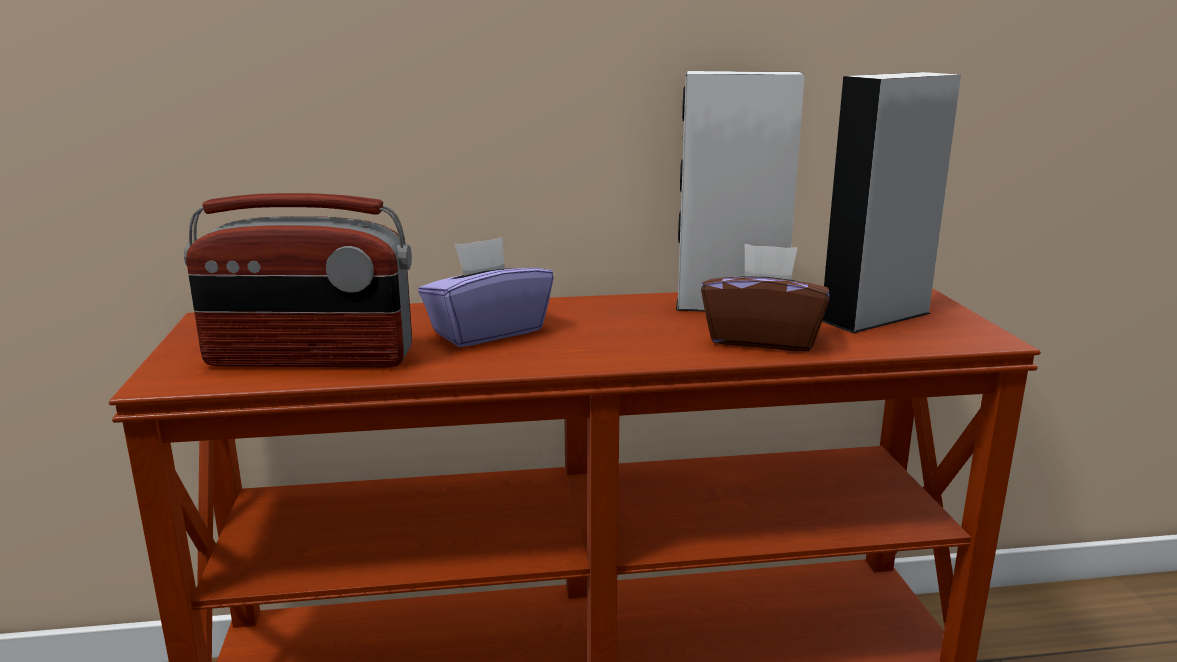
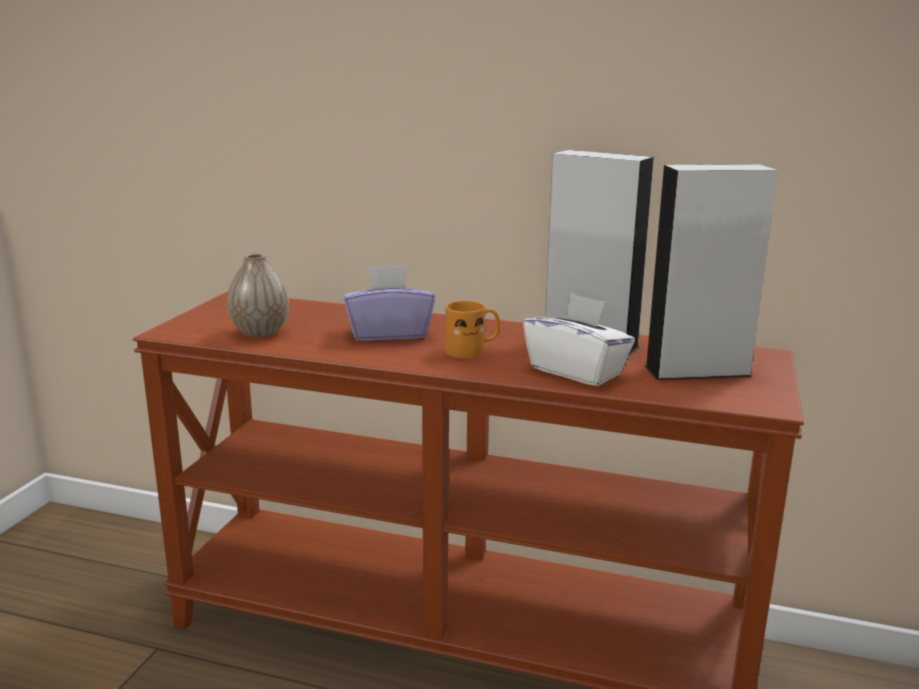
camera: 25 degrees right, 0 degrees up
(309, 359) = (260, 332): radio -> vase
(617, 335) = (472, 350): none -> orange mug
(763, 339) = (577, 371): brown tissue box -> white tissue box

